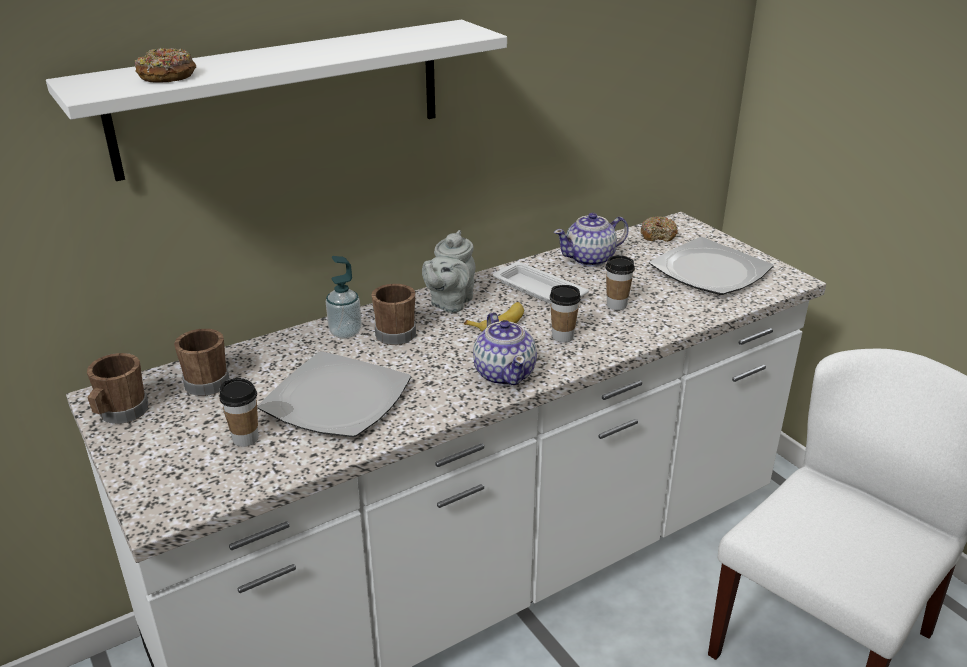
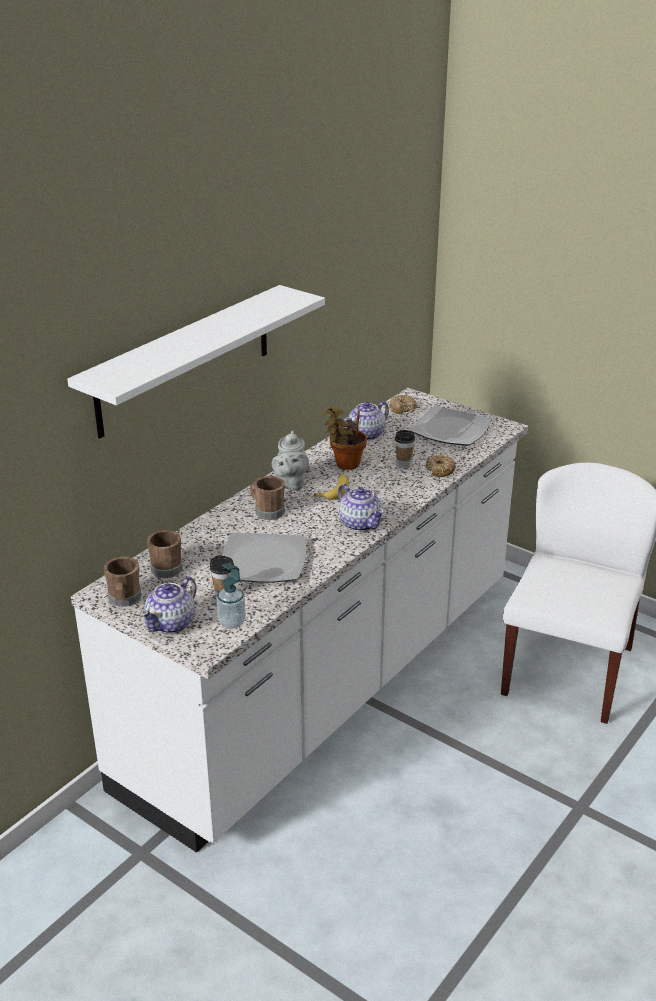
camera: 20 degrees left, 0 degrees up
(147, 462) = (171, 623): none -> teapot
(167, 76) = (147, 364): donut -> donut (440, 470)
(345, 332) = (234, 517): soap dispenser -> soap dispenser (232, 622)
(537, 290) = (345, 463): white tray -> potted plant
(562, 337) = (382, 492): cup -> none

